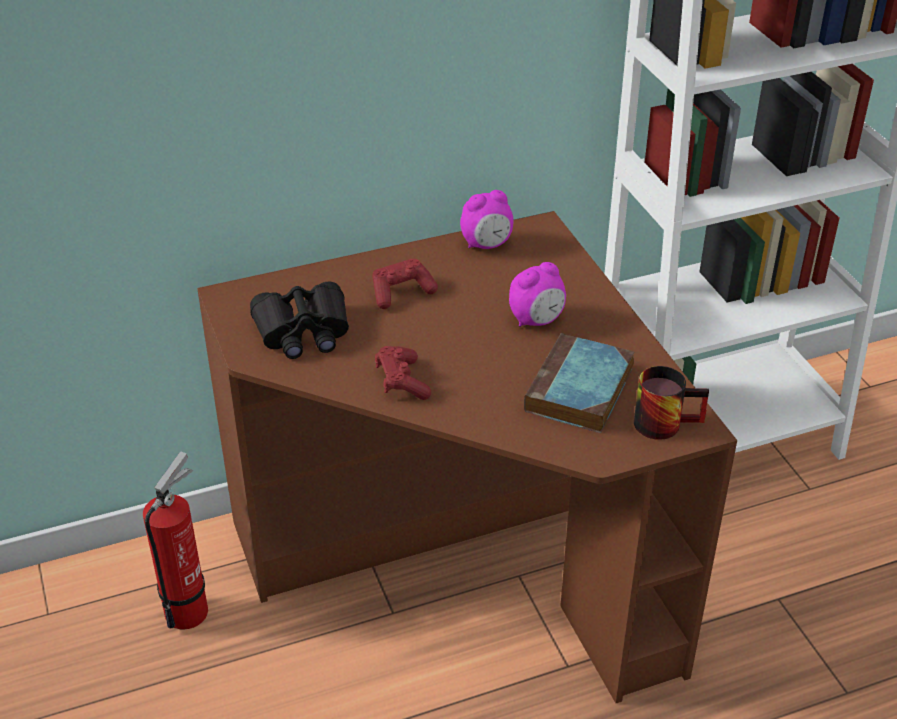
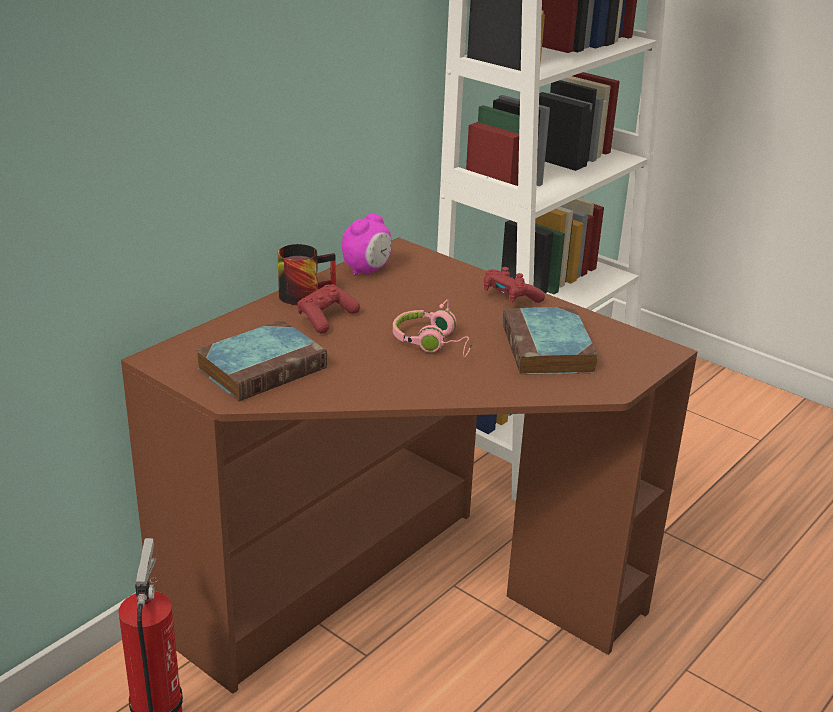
camera: 30 degrees left, 10 degrees down
(303, 331) = (263, 367): black binoculars -> book
(402, 382) = (394, 381): red game controller -> red game controller (510, 297)
(475, 350) = (433, 343): none -> pink headphones
(537, 320) = (463, 311): alarm clock -> none
(665, 421) = (633, 352): mug -> mug (304, 293)

